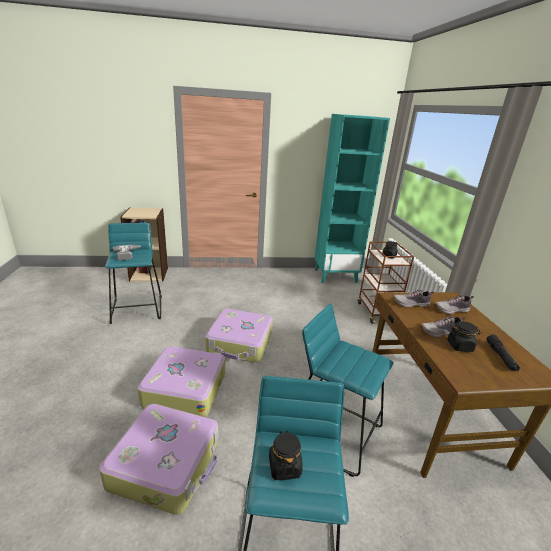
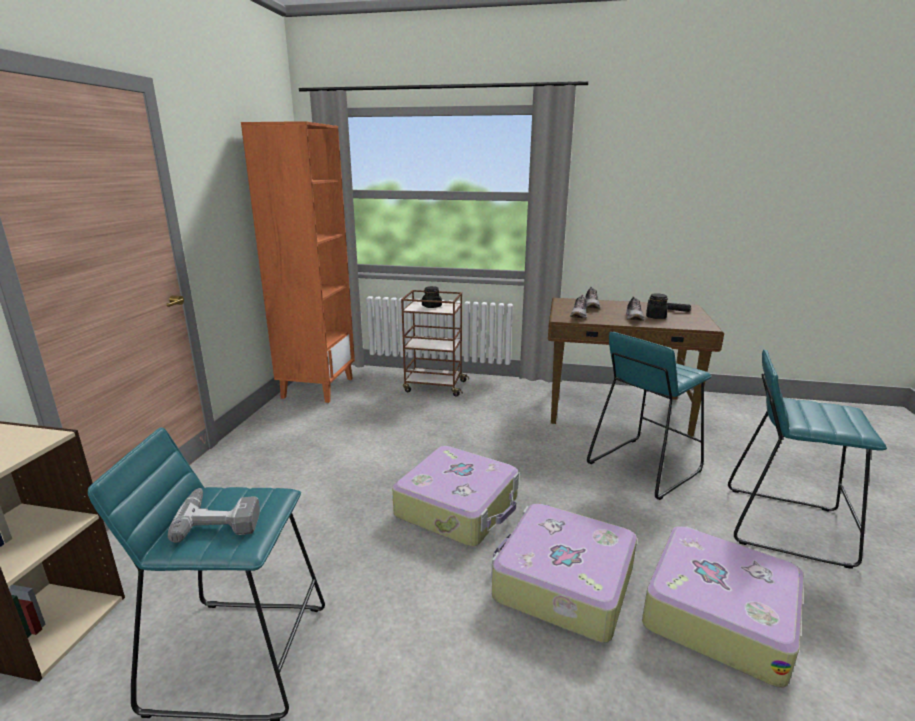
camera: 70 degrees left, 5 degrees down
(284, 466) = (830, 421): black jar -> none
(335, 275) = (317, 387): turquoise bookcase -> orange bookcase

